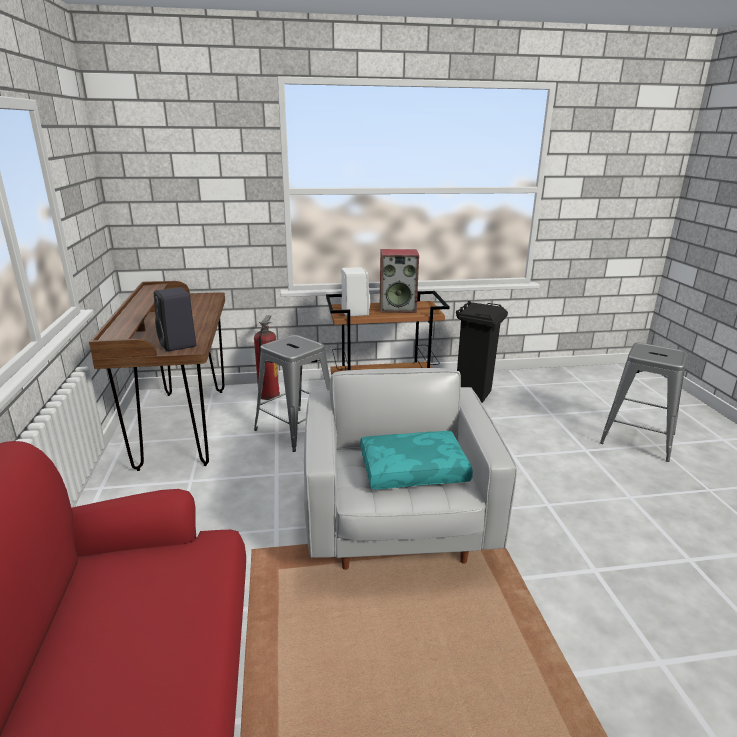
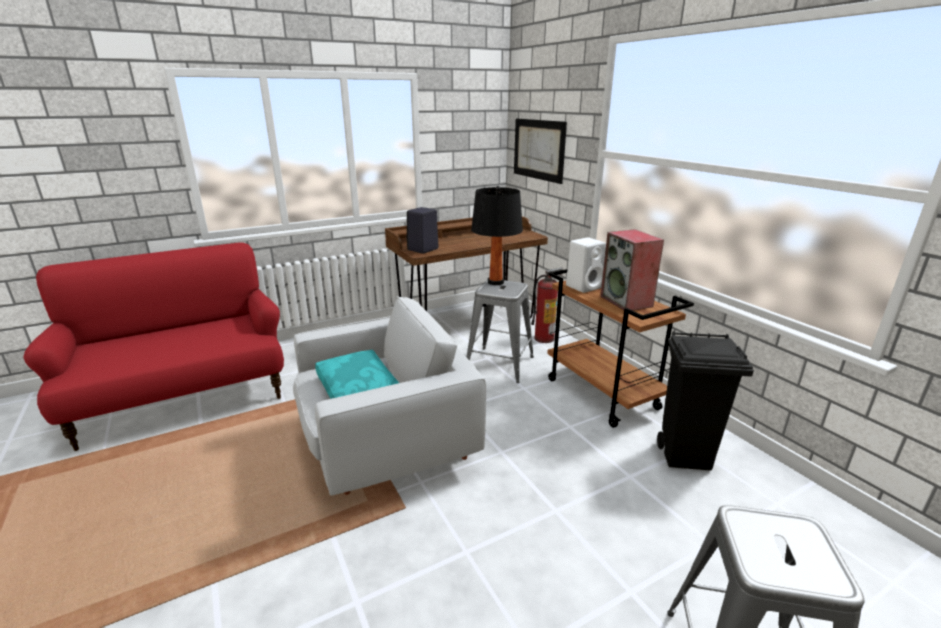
camera: 70 degrees right, 0 degrees up
(178, 197) = (538, 149): none -> picture
(276, 344) = (495, 282): none -> black table lamp

